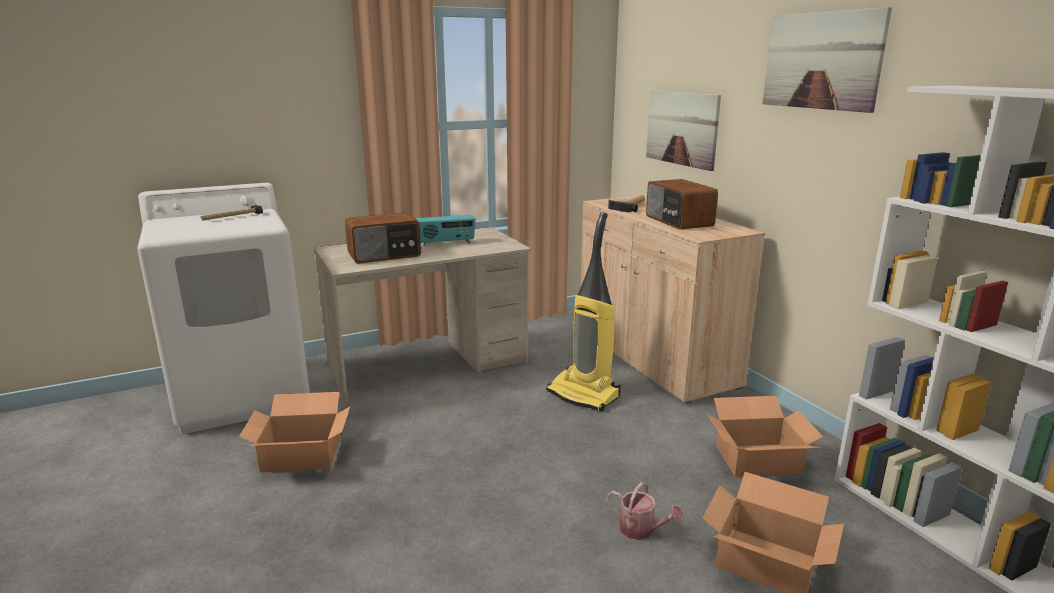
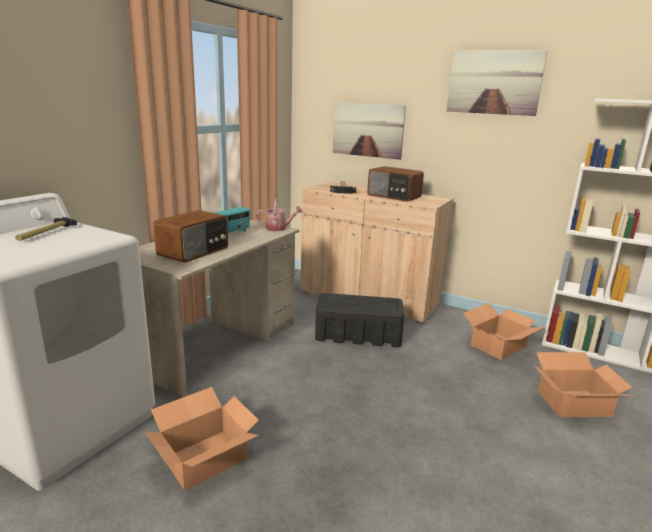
camera: 35 degrees left, 0 degrees up
(584, 395) = (359, 335): vacuum cleaner -> black storage box
(641, 530) = (501, 411): watering can -> watering can (279, 228)

